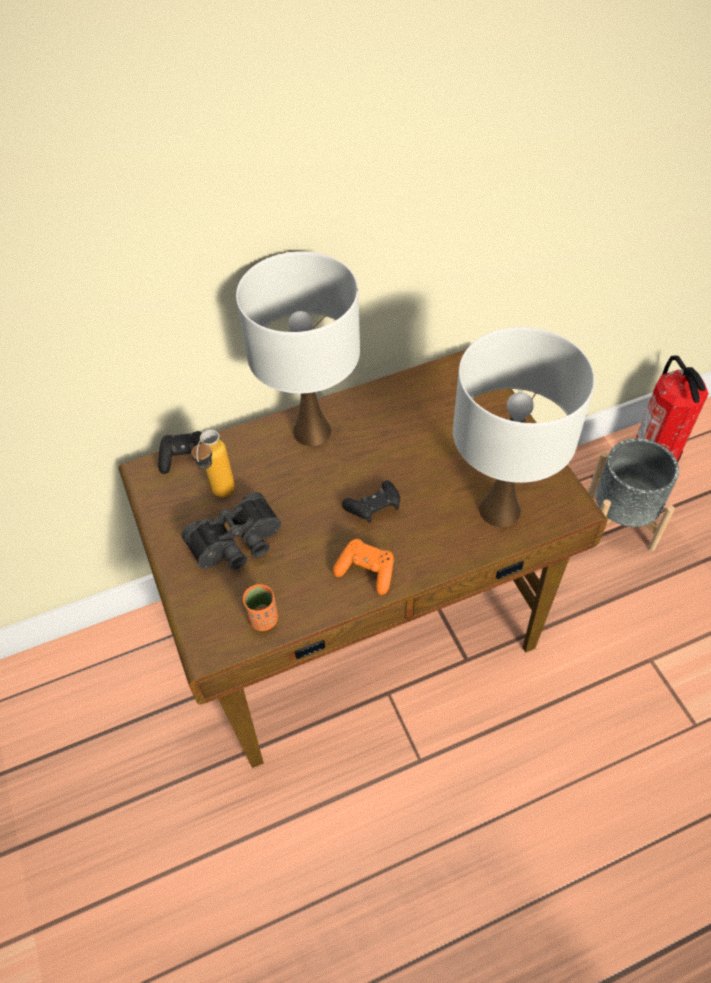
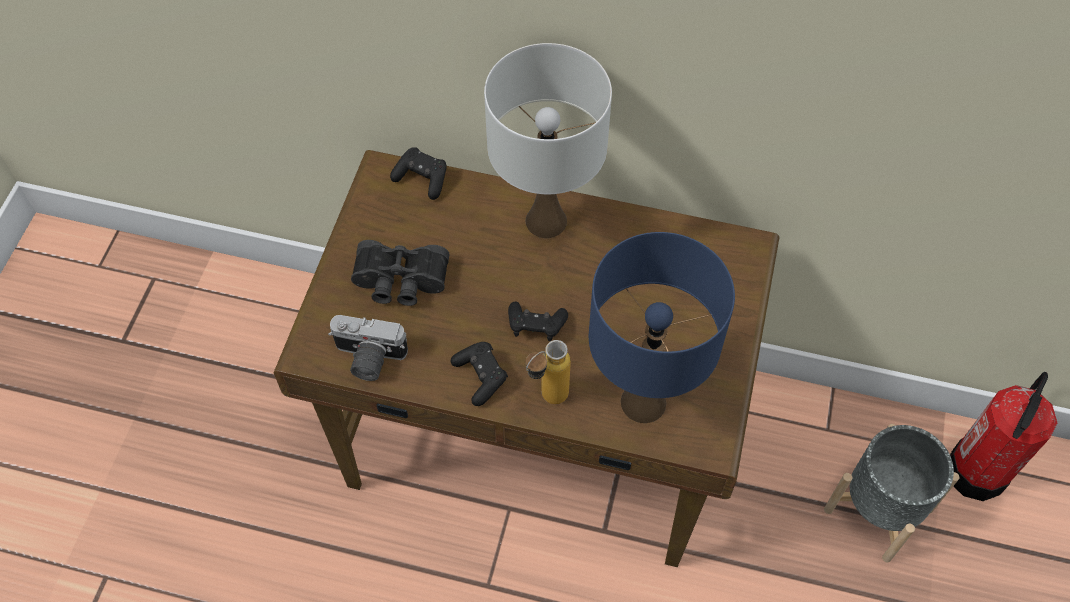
camera: 35 degrees right, 5 degrees up
(220, 497) = (420, 231): bottle -> bottle (546, 400)
(263, 618) = (367, 359): orange cup -> camera
(366, 571) = (481, 377): orange game controller -> black game controller
(500, 509) = (644, 402): white table lamp -> blue table lamp

